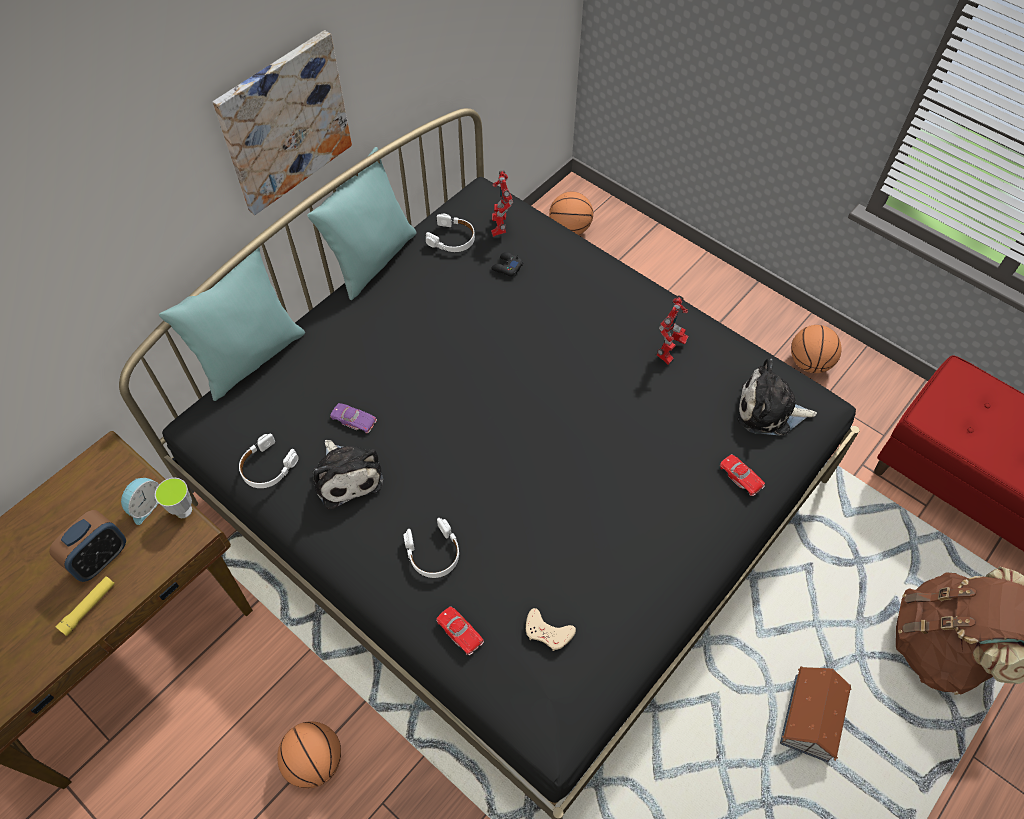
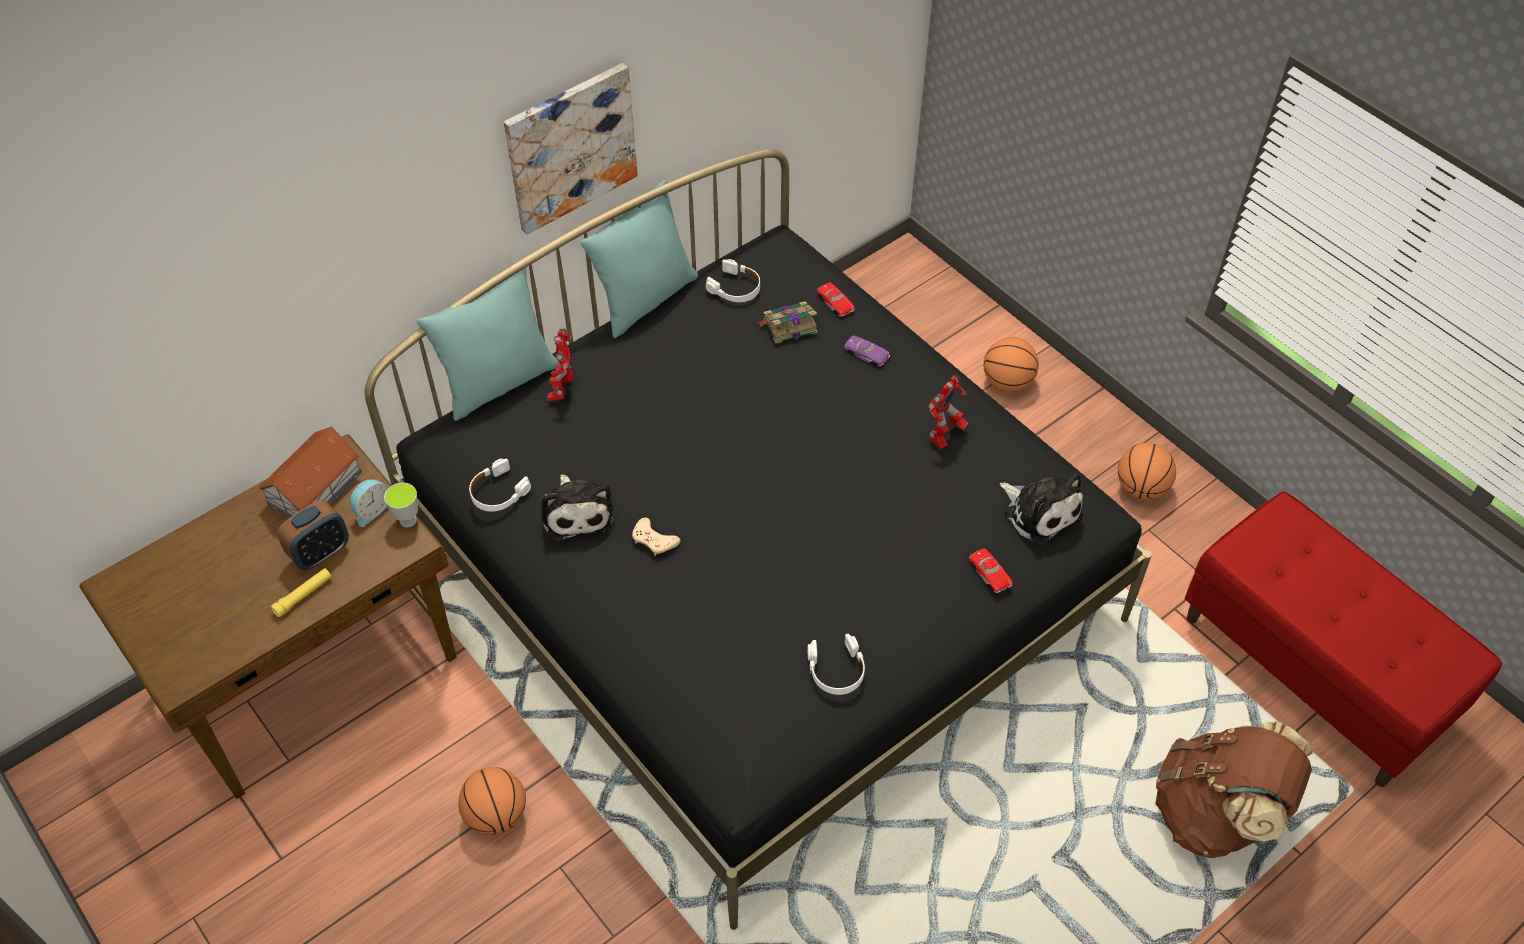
camera: 10 degrees right, 5 degrees down
(354, 419) = (594, 459): purple toy car -> purple toy car (866, 353)
(433, 553) = (650, 599): white headphones -> white headphones (836, 670)
(460, 632) = (662, 675): red toy car -> red toy car (835, 302)
(500, 226) = (790, 281): toy robot -> toy robot (562, 389)
(507, 267) = (788, 325): black game controller -> book
(548, 632) = (751, 690): beige game controller -> beige game controller (654, 540)
(570, 229) = (891, 299): basketball -> basketball (1007, 382)
(769, 410) = (1039, 512): plush toy -> plush toy turned 150 degrees counterclockwise
(811, 717) = (1044, 861): toy house -> toy house (316, 487)

